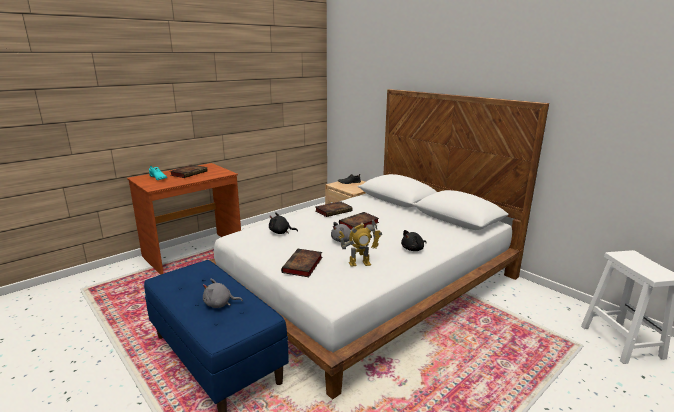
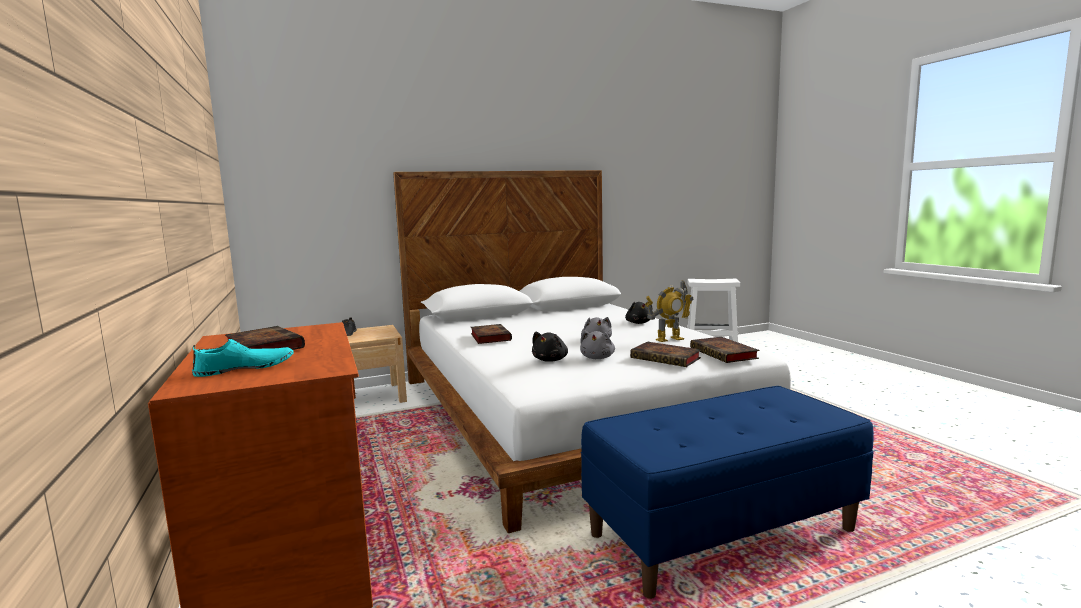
camera: 70 degrees left, 10 degrees down
(220, 304) = (746, 414): grey plush toy -> grey plush toy (597, 358)
(358, 224) = (553, 331): book -> book (725, 354)
(359, 263) = (669, 339): toy robot -> toy robot turned 60 degrees clockwise

